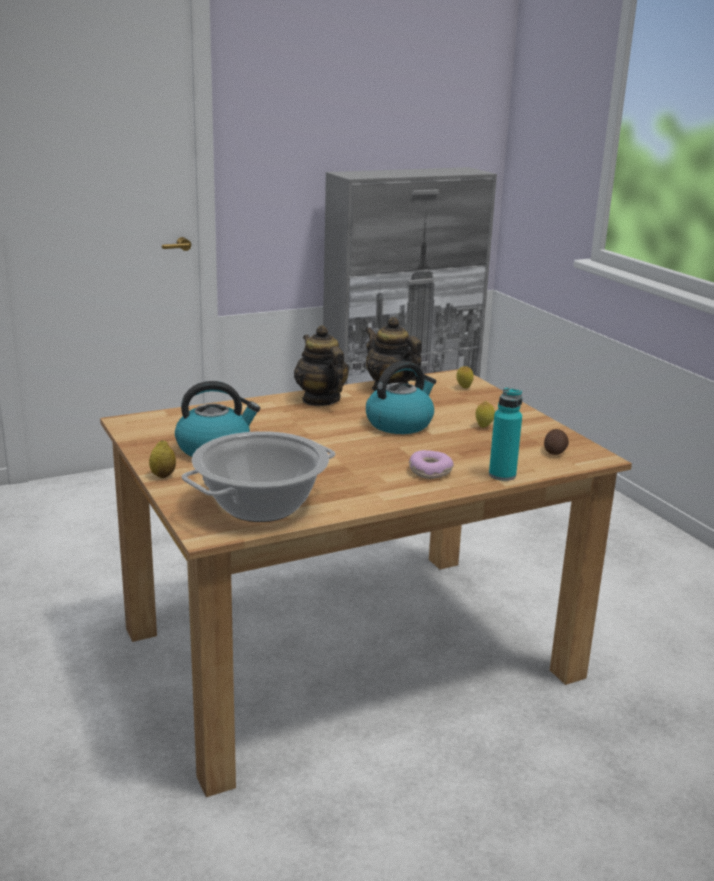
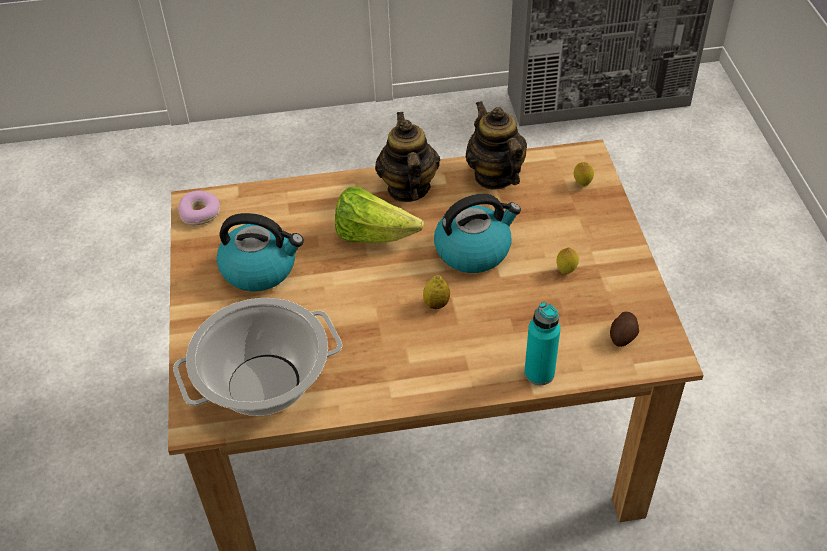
camera: 20 degrees right, 25 degrees up
(163, 475) = (192, 312): lemon -> lemon (436, 304)
(307, 424) = (373, 235): none -> lettuce
(430, 471) = (463, 351): donut -> donut (200, 213)

